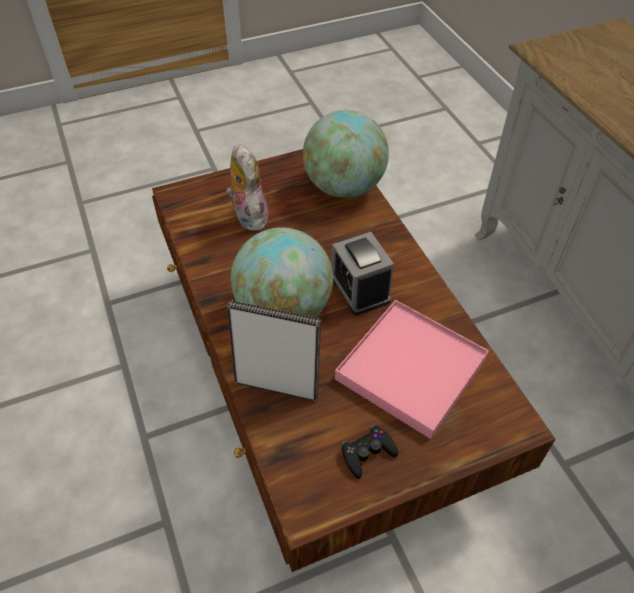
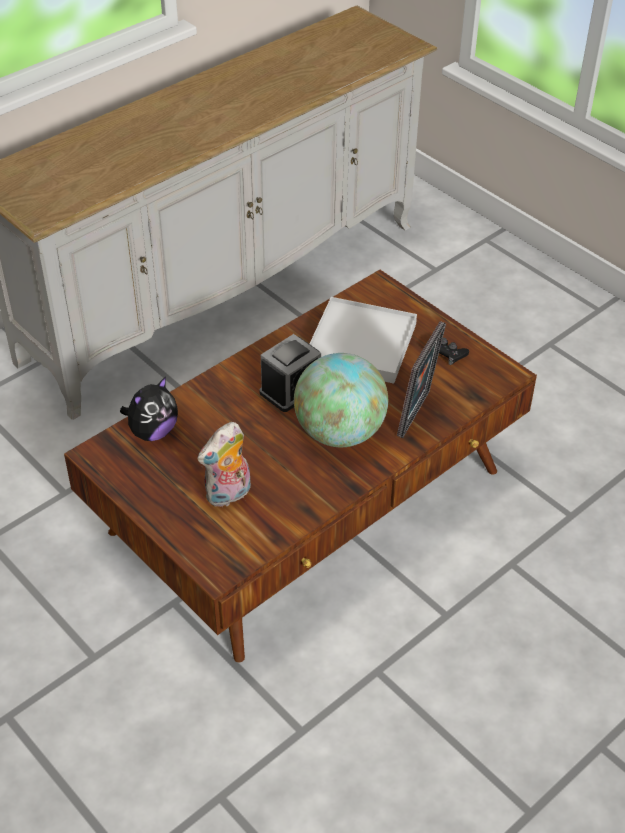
camera: 110 degrees left, 5 degrees down
(277, 385) = (417, 415): picture frame -> picture frame turned 150 degrees counterclockwise
(344, 187) = (152, 431): globe -> plush toy
(411, 369) = (361, 344): pink tray -> white tray

